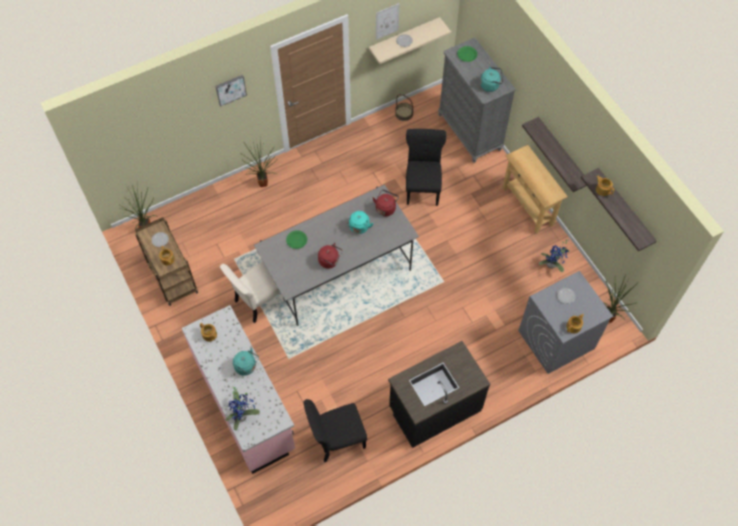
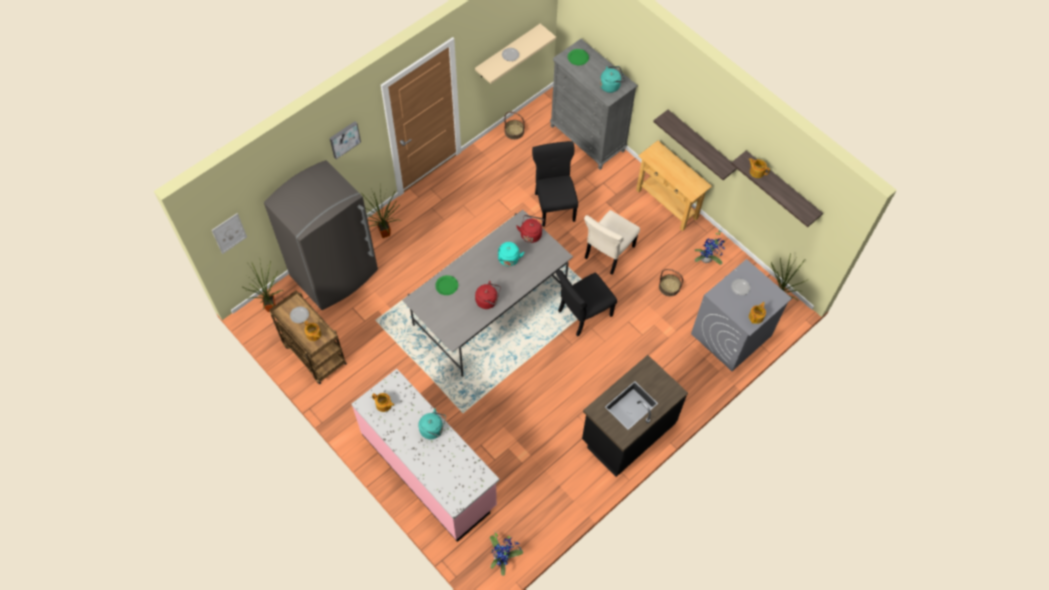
camera: 15 degrees left, 0 degrees up
(210, 210) = (335, 273): none -> grey fridge
(242, 415) = (442, 481): potted plant -> potted plant (503, 558)
(258, 301) = (414, 359): beige chair -> beige chair (608, 253)
(336, 439) = (536, 486): black chair -> black chair (583, 314)
(387, 21) = (491, 37): picture -> picture (229, 233)
(509, 283) = (669, 287): none -> basket

